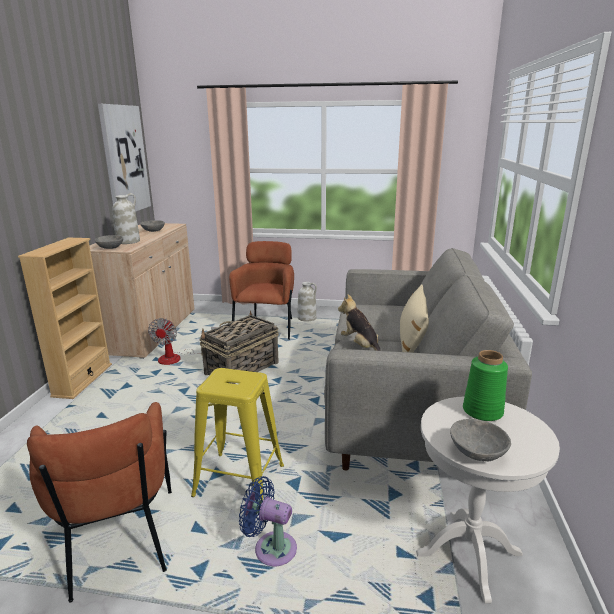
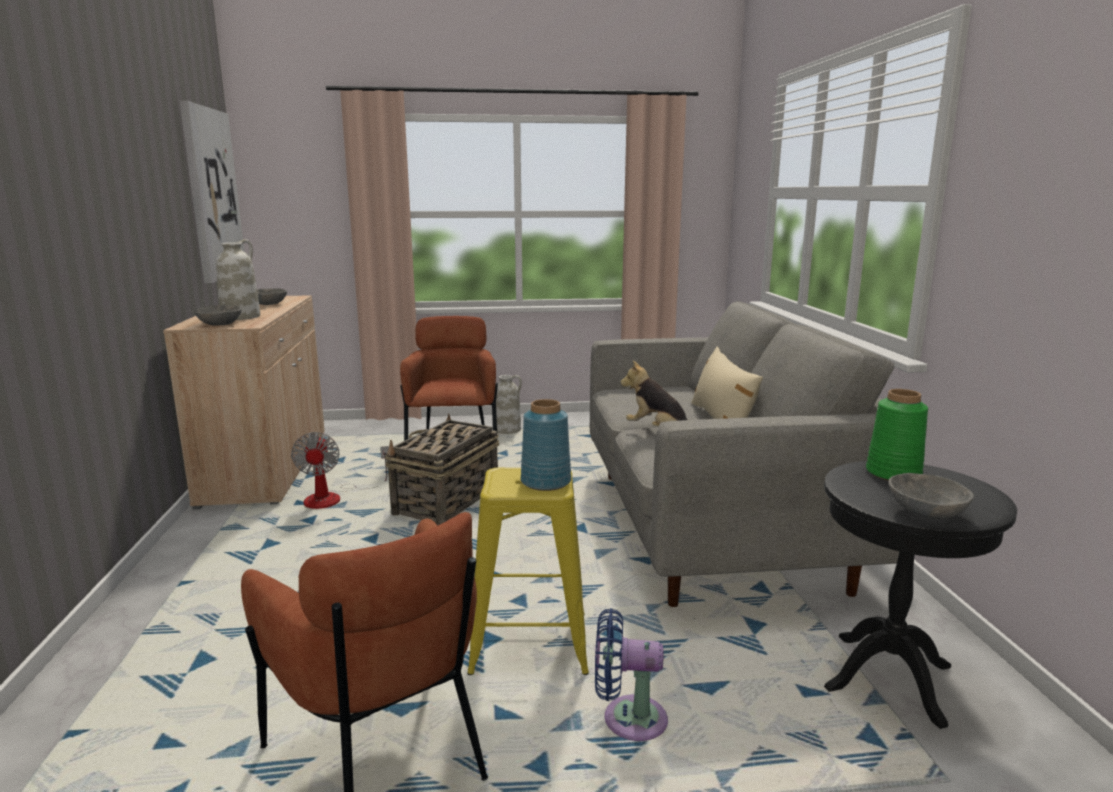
camera: 15 degrees left, 5 degrees down
(82, 380) = (185, 544): beige bookcase -> none
(242, 384) = (546, 482): none -> blue vase
(469, 554) = (888, 678): white side table -> black side table

